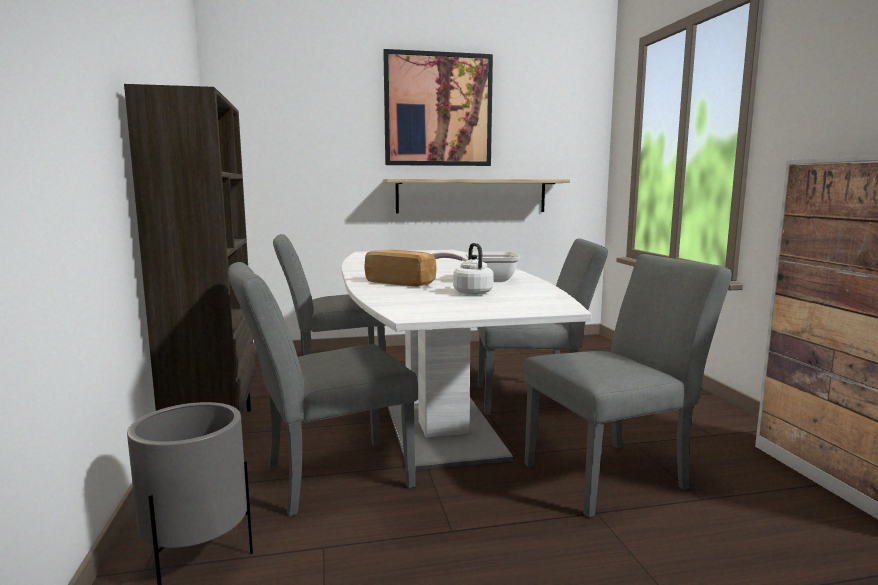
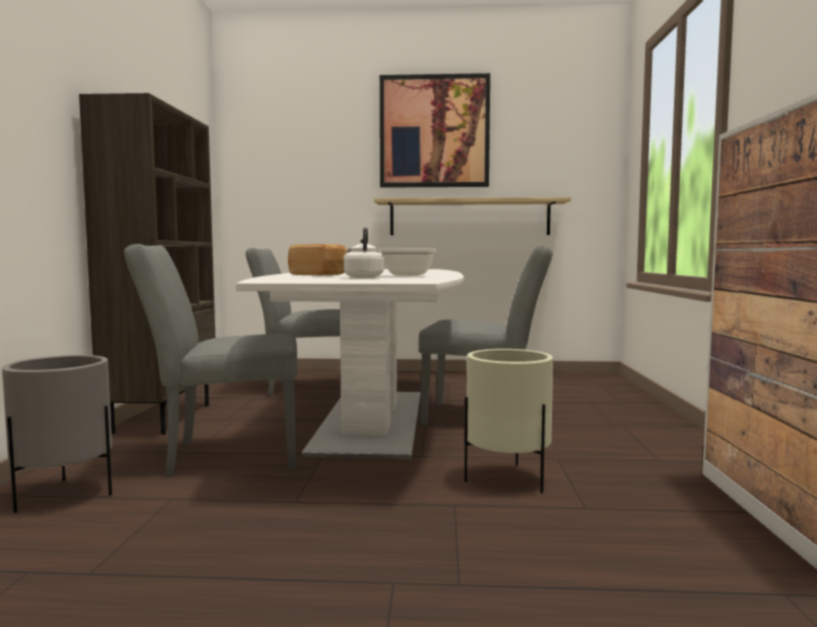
camera: 15 degrees right, 5 degrees down
(615, 474) = (508, 479): grey chair -> beige planter

